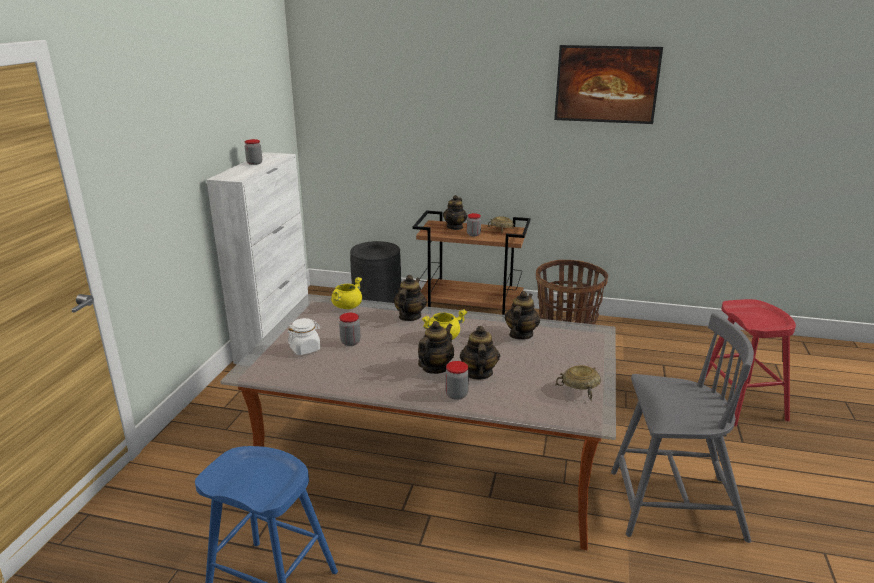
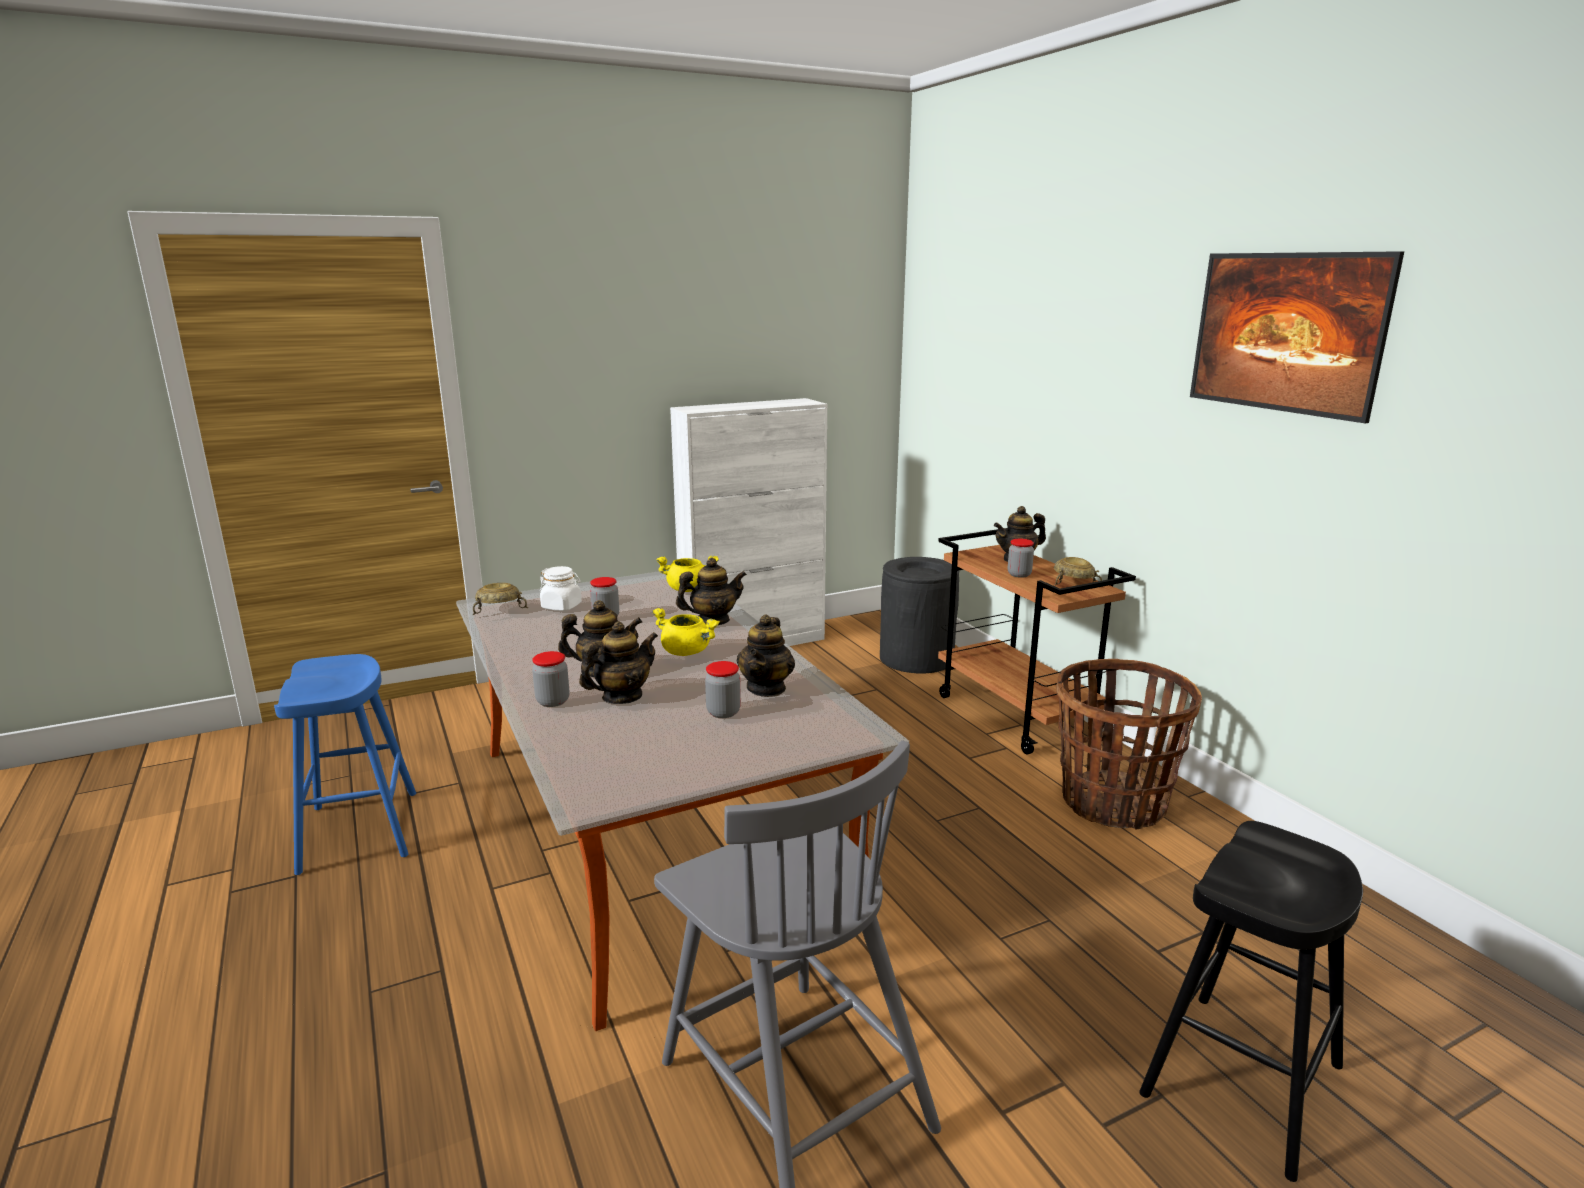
camera: 50 degrees right, 5 degrees down
(254, 163) = (757, 403): jar -> jar (723, 712)
(520, 335) = (766, 688): teapot -> teapot turned 120 degrees clockwise
(581, 389) = (665, 769): beige bowl -> beige bowl (500, 609)
(741, 403) = (1242, 1079): red stool -> black stool

